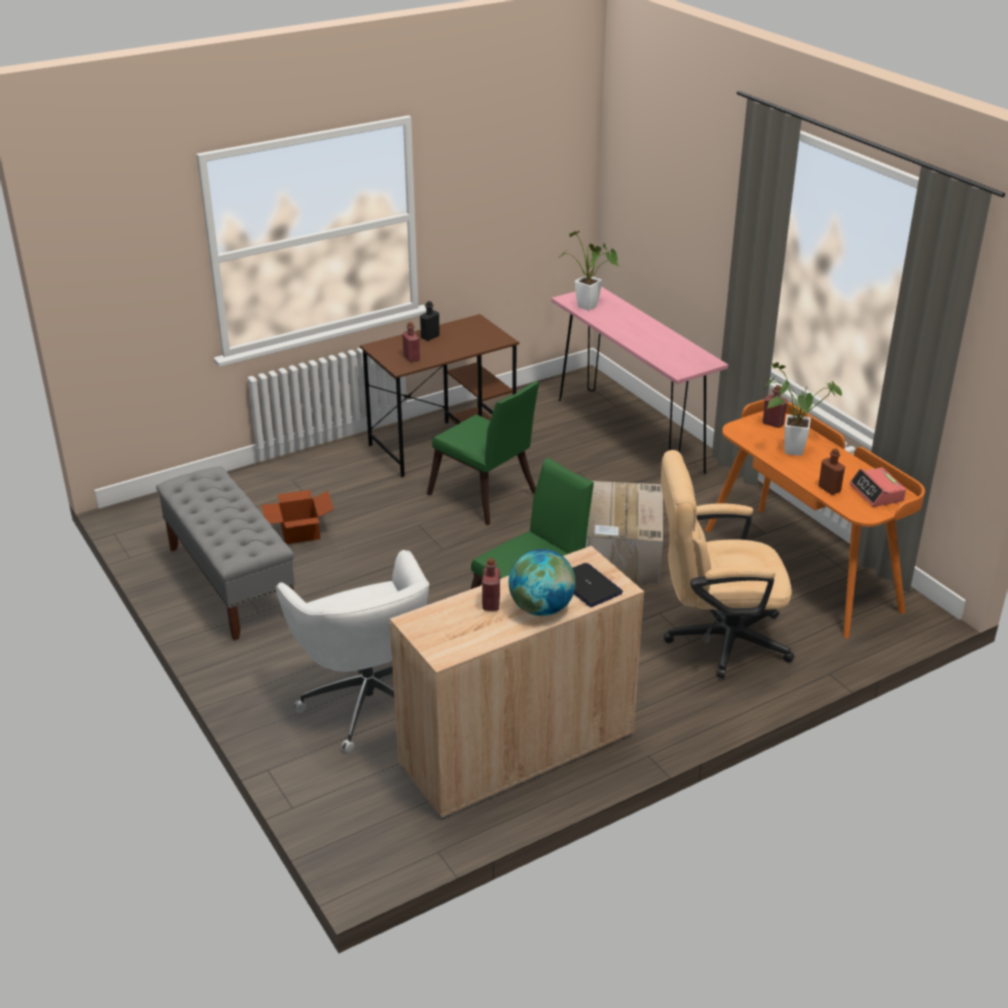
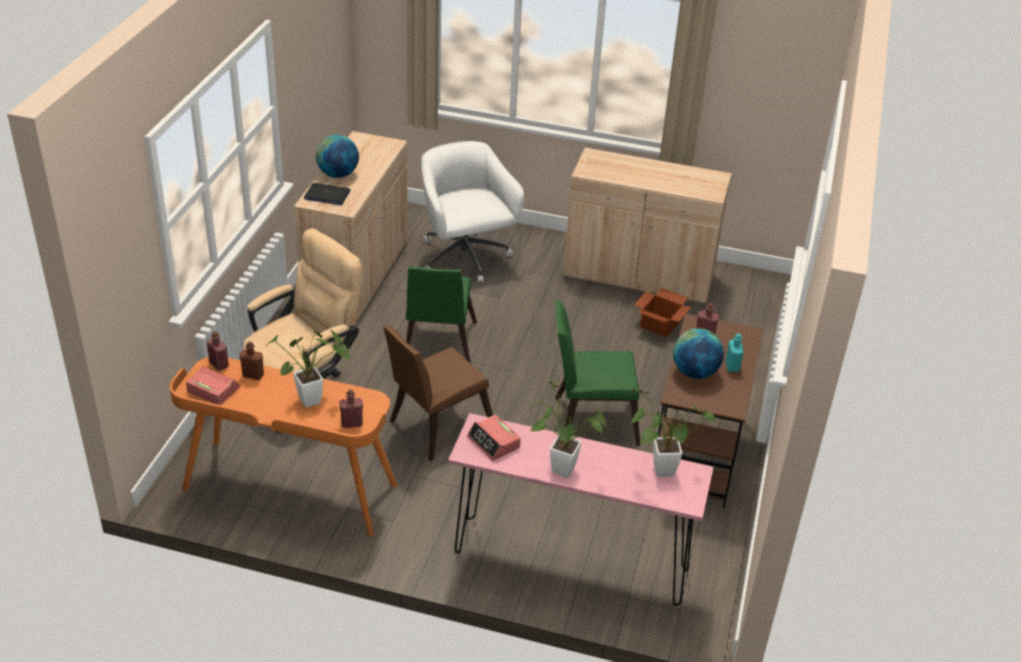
camera: 135 degrees right, 5 degrees up
(230, 582) = (638, 275): grey bench -> beige cabinet
(367, 700) = (465, 259): white office chair -> white office chair turned 45 degrees clockwise
(430, 337) = (732, 366): black bottle -> turquoise bottle
(463, 344) = (694, 372): none -> globe
(491, 604) = (367, 166): red bottle -> red bottle (219, 365)
(623, 552) = (436, 427): cardboard box -> brown chair
(655, 332) = (558, 468): none -> potted plant
(682, 359) = (494, 443): none -> alarm clock

